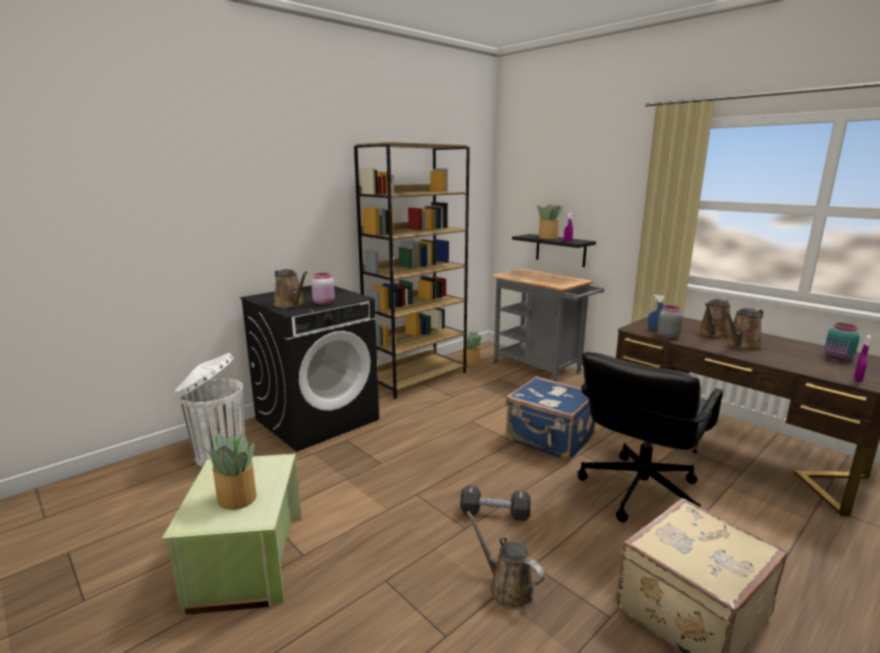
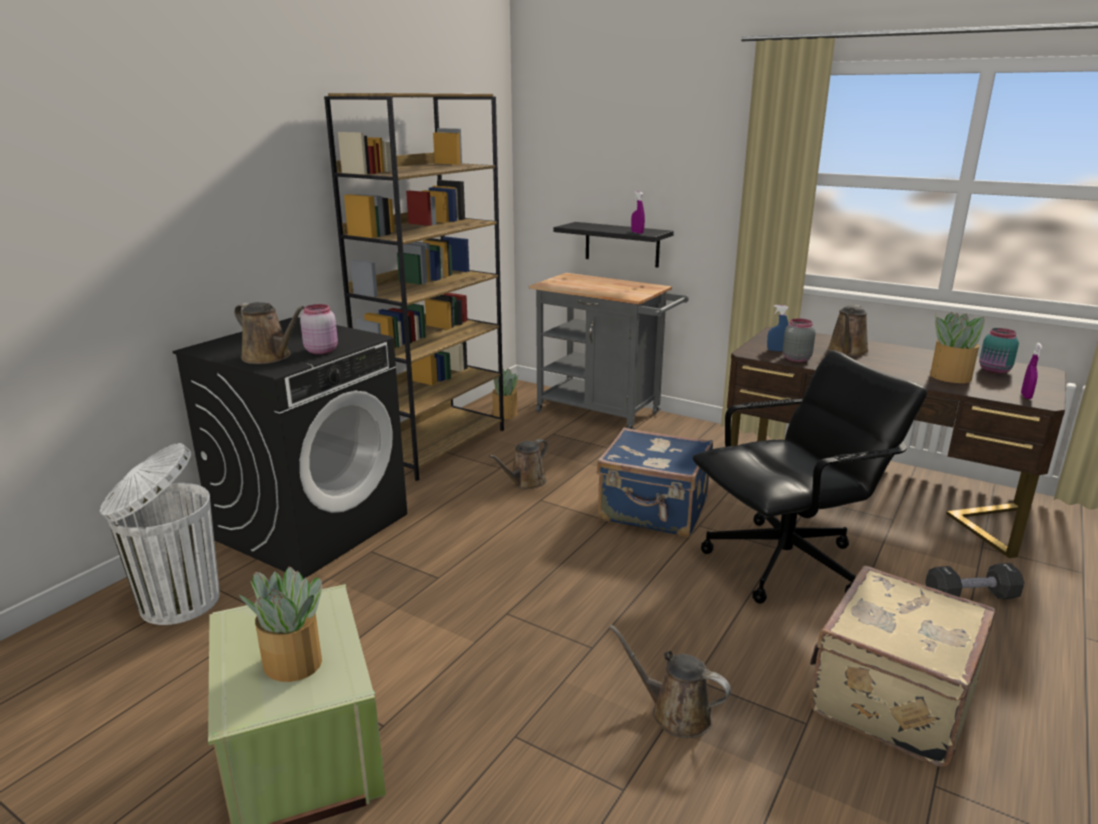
camera: 15 degrees left, 5 degrees up
(495, 513) = (622, 622): black dumbbell -> black dumbbell (970, 596)
(548, 237) = (605, 227): potted plant -> potted plant (949, 376)
(639, 491) = (785, 564): black office chair -> black office chair turned 135 degrees counterclockwise
(741, 345) = (886, 364): brown watering can -> brown watering can (525, 482)

